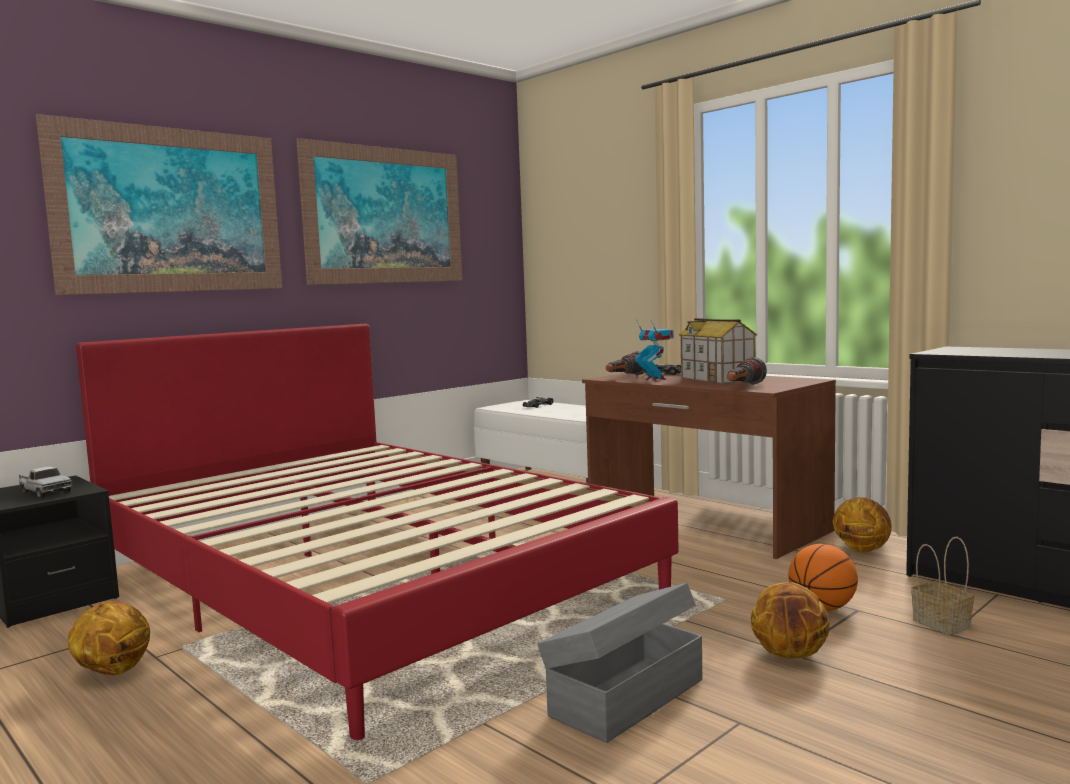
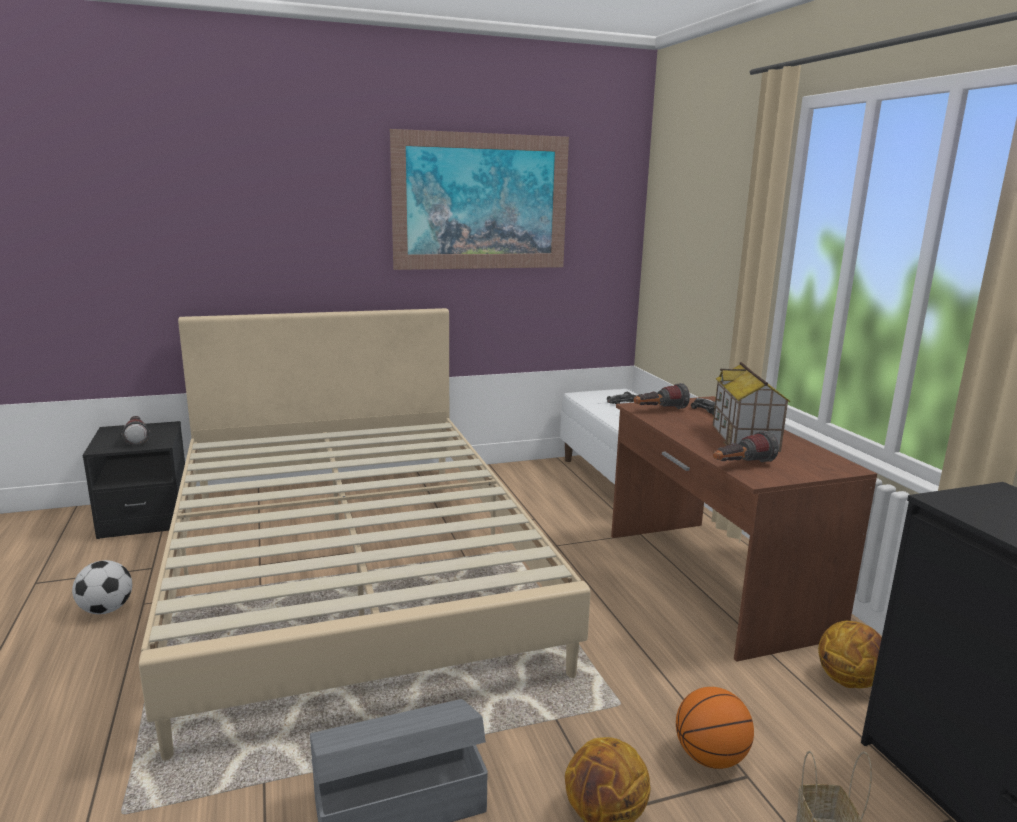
camera: 25 degrees right, 10 degrees up
(44, 491) = (137, 438): toy truck -> flashlight
(113, 671) = (106, 610): basketball -> football
(171, 210) = (265, 202): picture -> none
(367, 582) = (351, 567): red bed -> beige bed
(655, 379) = (682, 421): toy robot -> none

